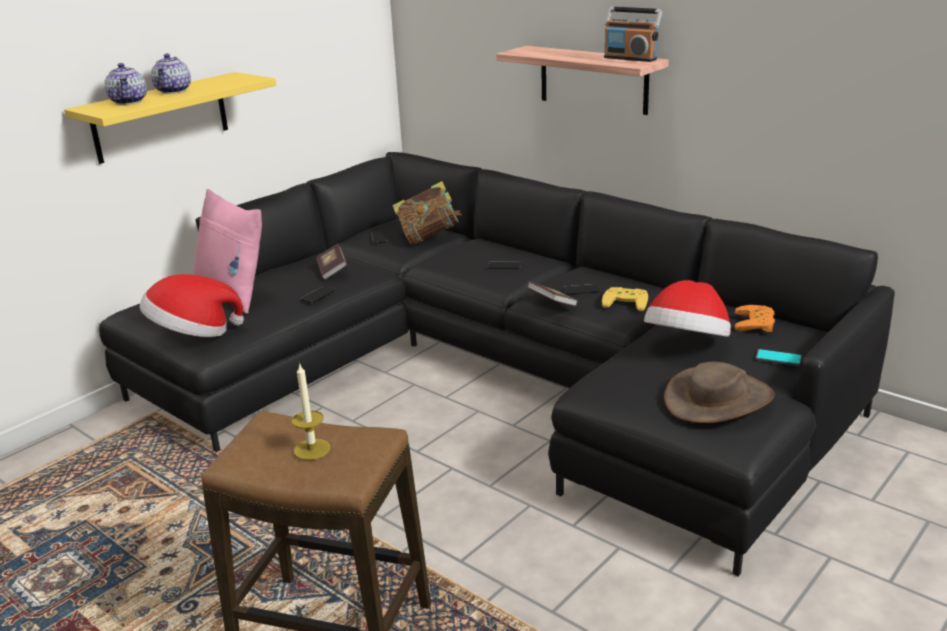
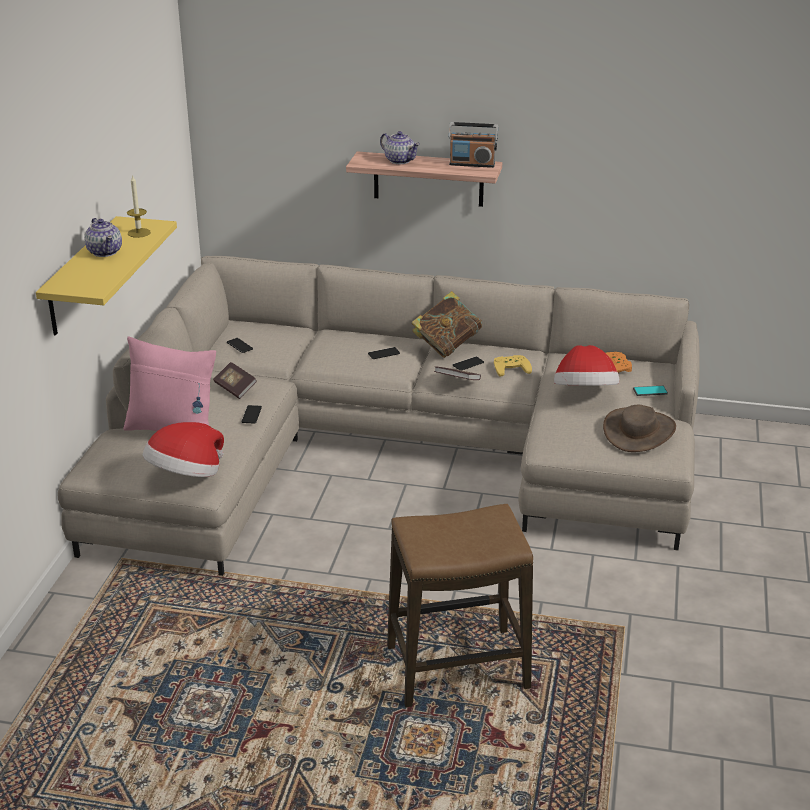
camera: 30 degrees left, 5 degrees up
(129, 101) = (87, 273): teapot -> teapot (399, 160)
(312, 449) = (462, 533): candle -> candle (139, 233)
(429, 237) = (286, 337): book -> book (447, 346)
(489, 377) = (388, 453): black sofa -> beige sofa

